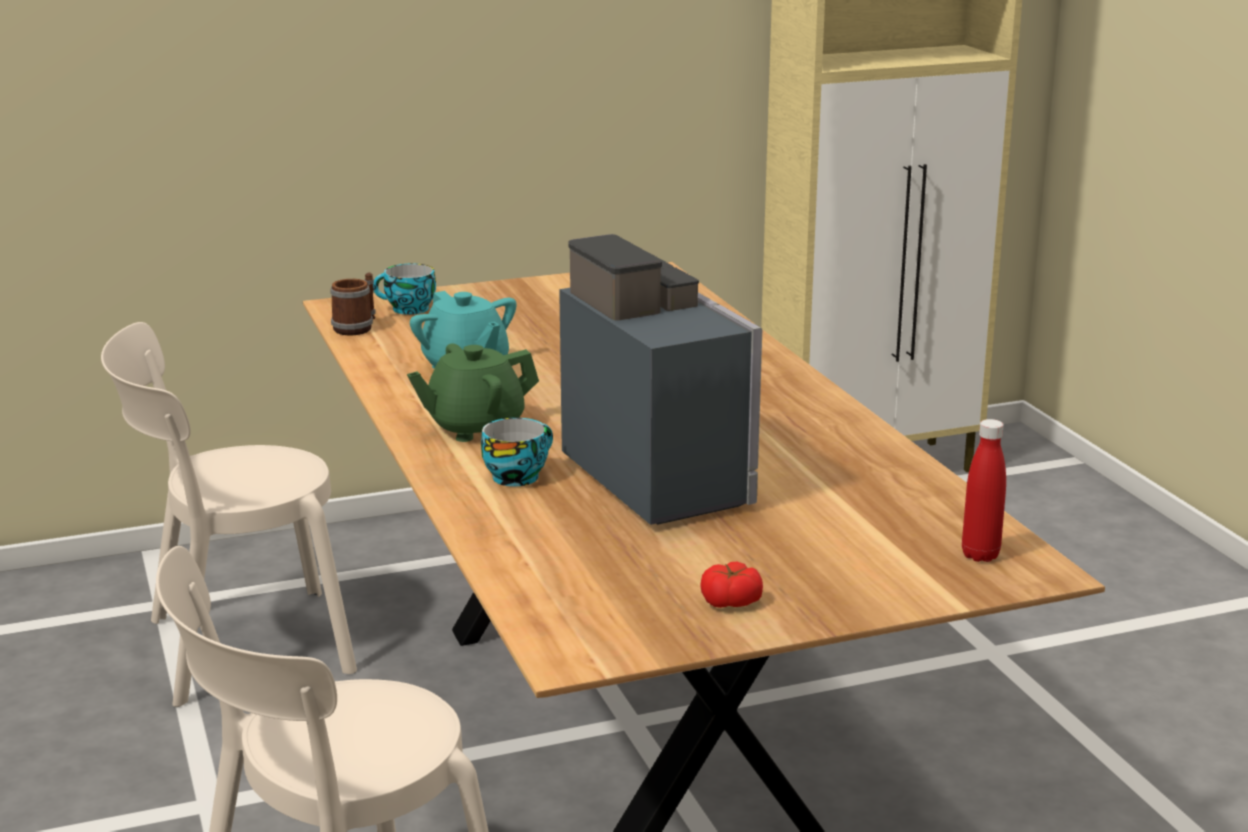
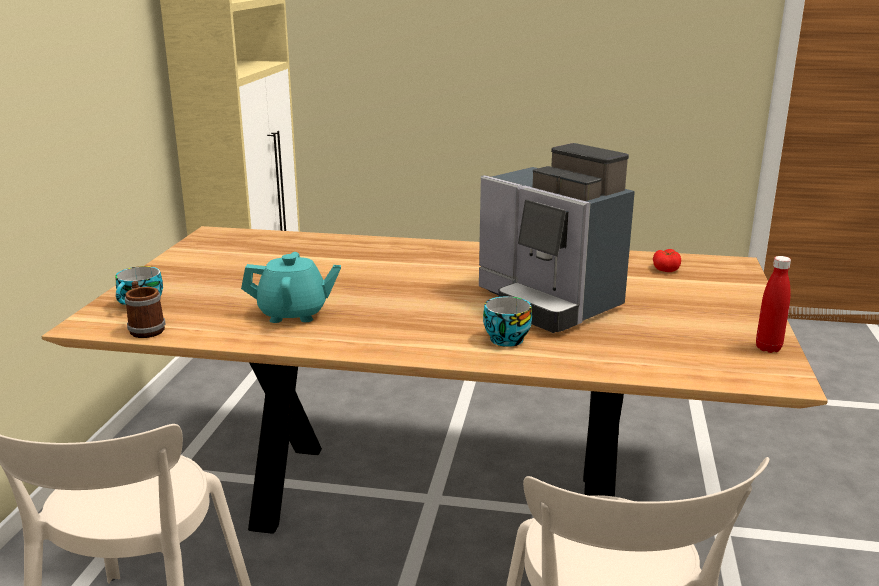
camera: 60 degrees left, 0 degrees up
(474, 427) = (406, 333): green teapot -> none
(663, 477) = (548, 303): coffee machine -> coffee machine turned 135 degrees counterclockwise
(731, 601) = (732, 327): tomato -> tomato (666, 269)
(980, 555) = (709, 268): red bottle -> red bottle (768, 348)

